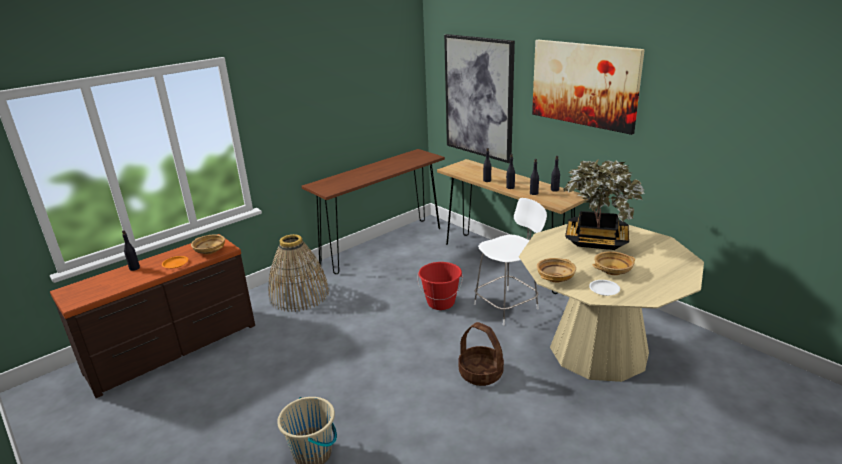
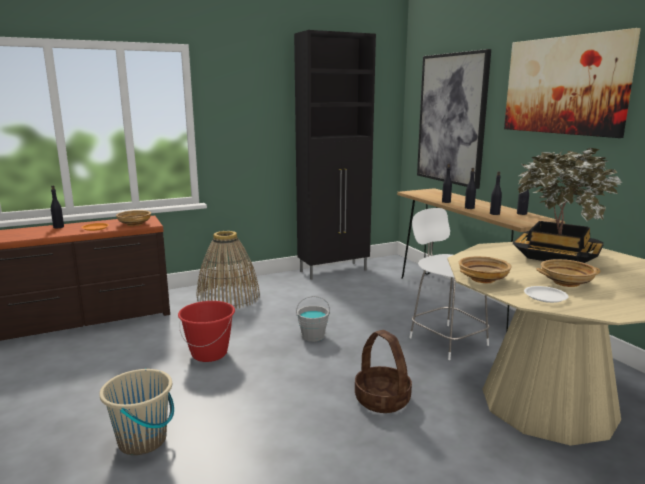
camera: 15 degrees right, 10 degrees down
(382, 245) = (334, 271): brown console table -> black cabinet
(398, 323) = (313, 336): none -> grey bucket
(441, 303) = (370, 325): red bucket -> red bucket (209, 353)
(507, 306) = (446, 340): white chair -> white chair turned 105 degrees counterclockwise

